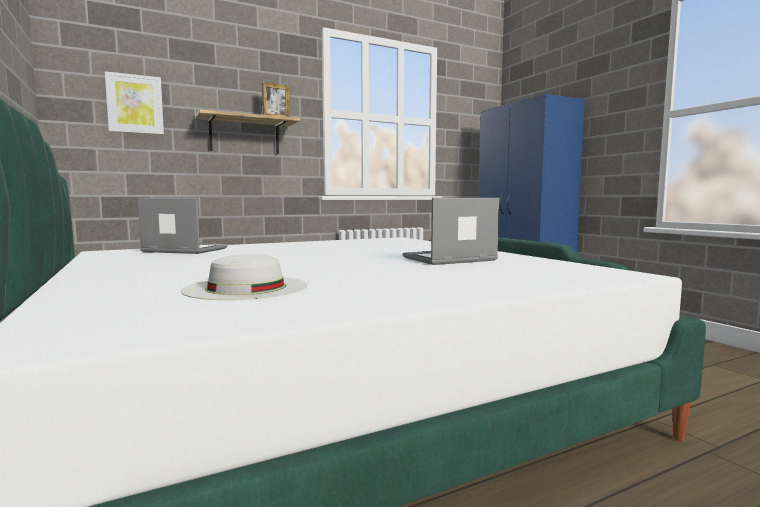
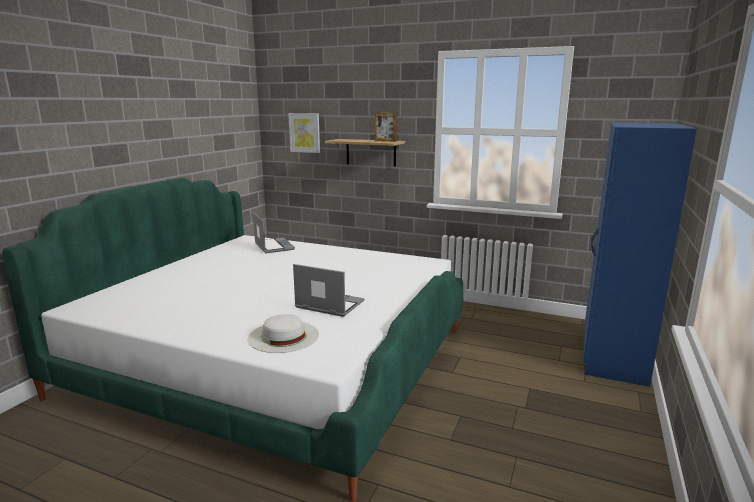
camera: 50 degrees right, 10 degrees up
(246, 287) = (178, 297): white hat -> white hat (283, 336)

